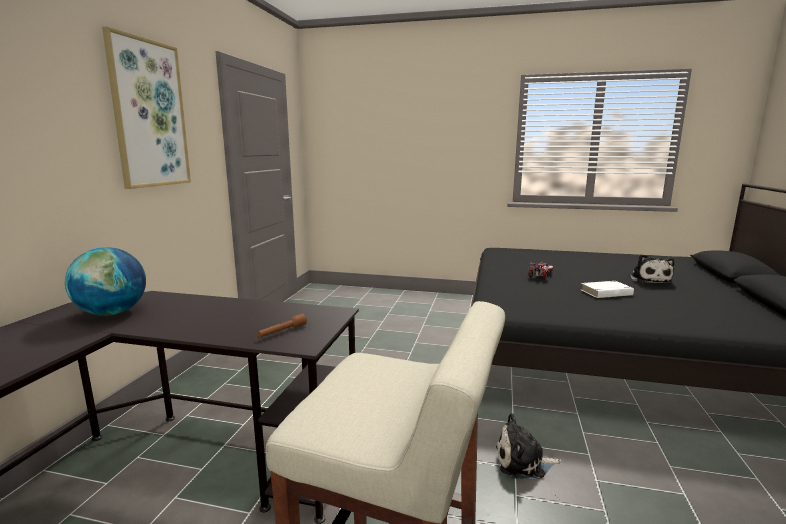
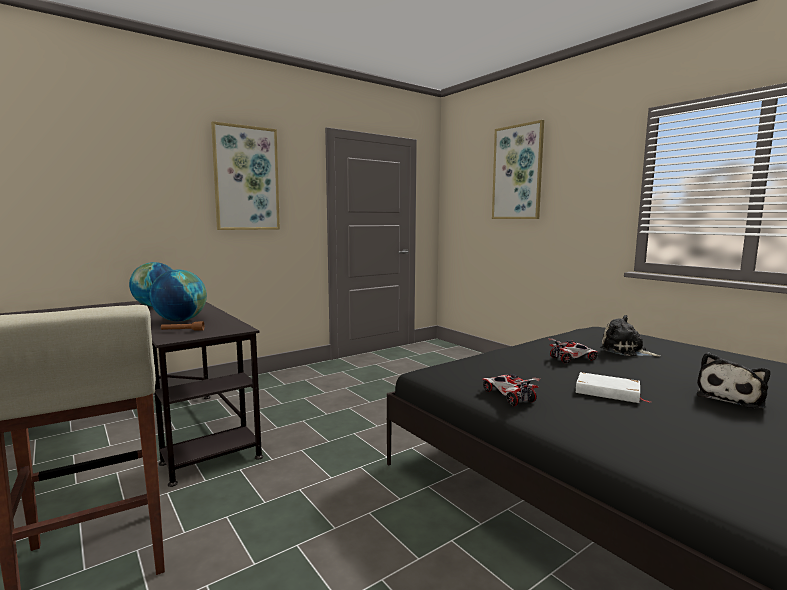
camera: 40 degrees right, 5 degrees down
(228, 321) = (180, 320): none -> globe
(400, 118) = (517, 172): none -> picture
(523, 462) = (348, 529): plush toy -> plush toy (626, 351)
(577, 312) = (507, 397): none -> toy car

